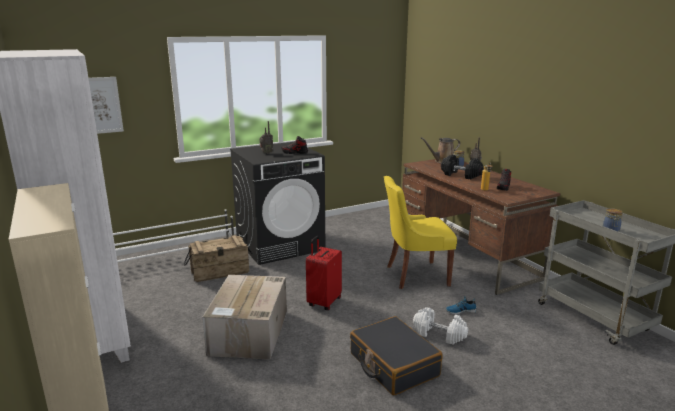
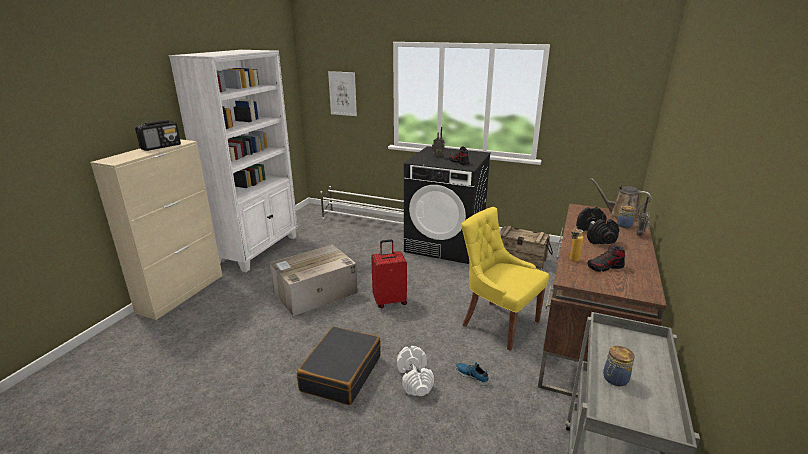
camera: 50 degrees right, 5 degrees up
(45, 198) = (161, 147): none -> radio
(220, 271) = (374, 245): crate -> crate (520, 258)

